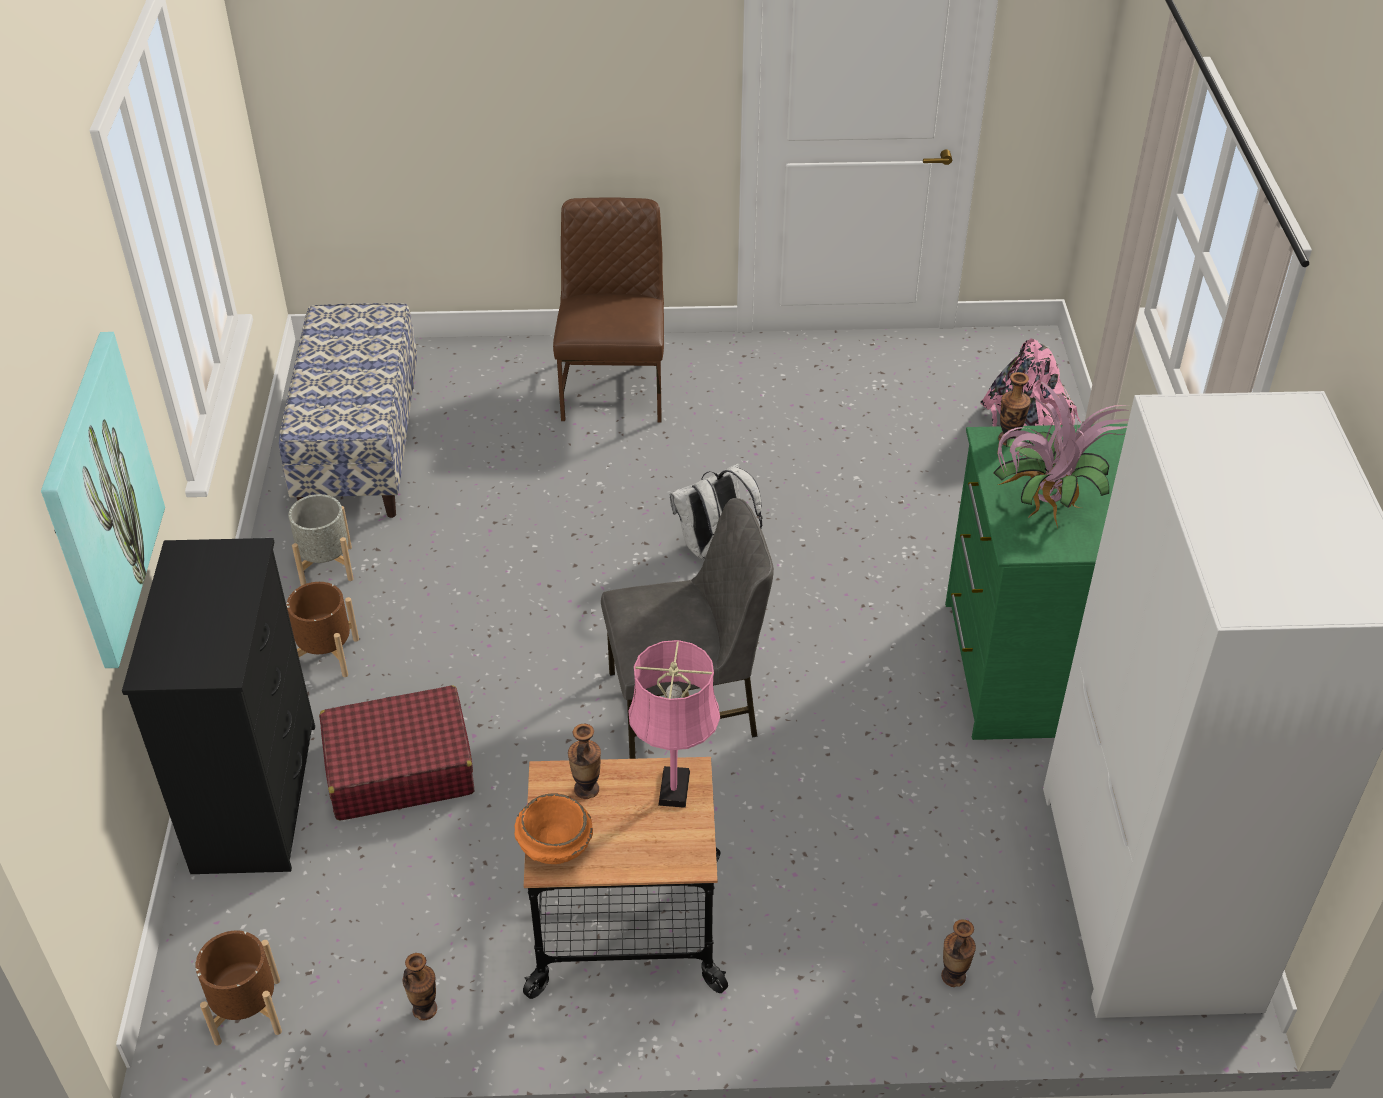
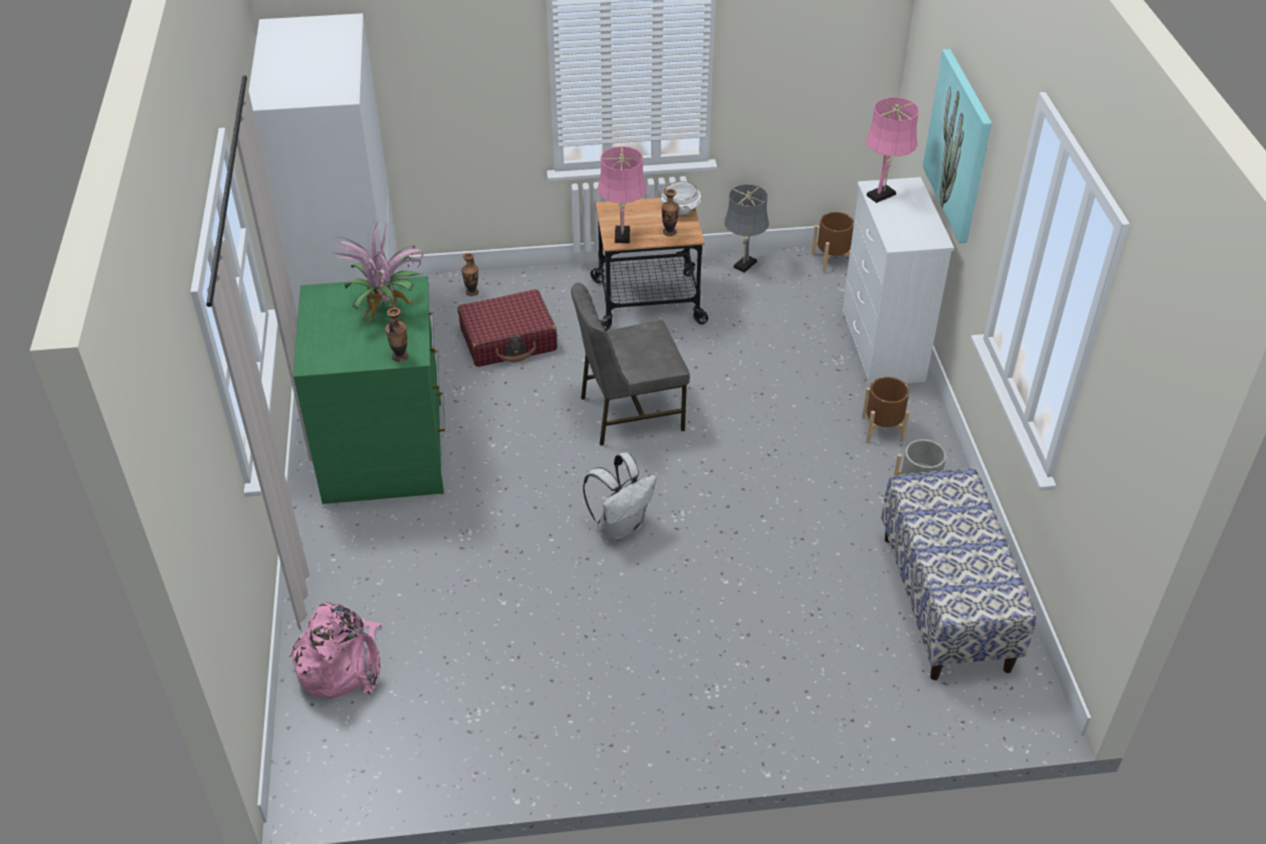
camera: 175 degrees right, 0 degrees up
(212, 654) = (883, 194): none -> pink table lamp
(257, 795) = (882, 348): black dresser -> white dresser
(399, 768) = (803, 367): red suitcase -> red suitcase (508, 339)
(425, 1009) = (743, 265): vase -> grey table lamp
(554, 845) = (680, 210): orange bowl -> white bowl
(614, 386) = (735, 693): brown chair -> none

